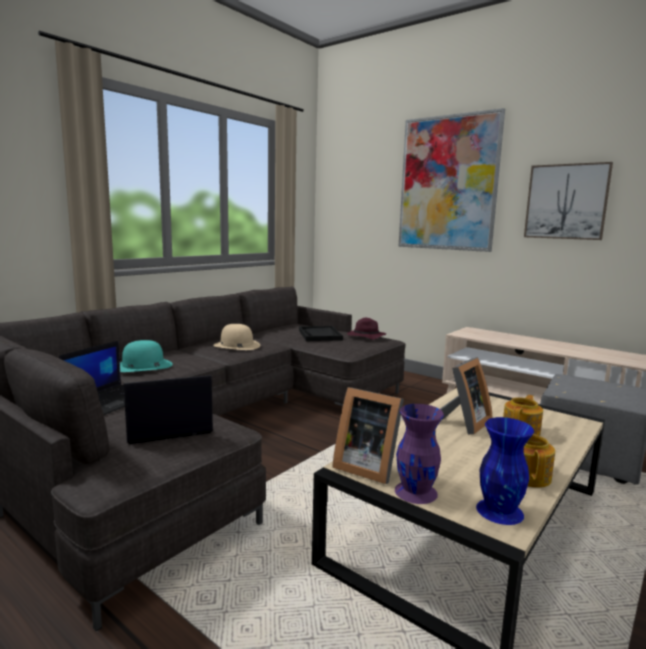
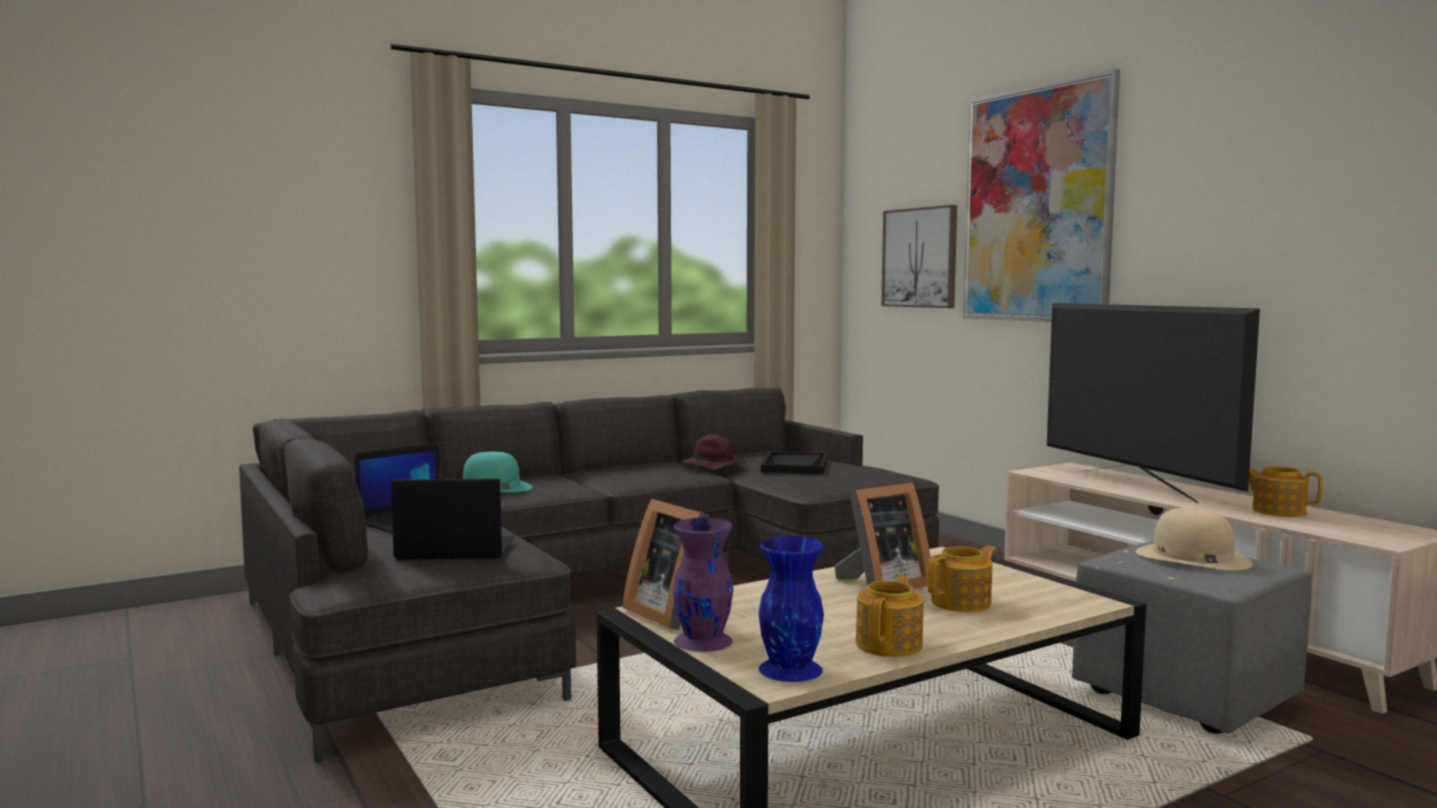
camera: 20 degrees right, 5 degrees down
(236, 345) = (646, 472): beige hat -> beige hat (1192, 557)
(365, 337) = (869, 471): purple hat -> purple hat (712, 467)
(519, 341) = (1135, 486): none -> television
(566, 202) = (1225, 228): picture -> picture (920, 257)
(603, 353) = (1277, 511): none -> teapot

